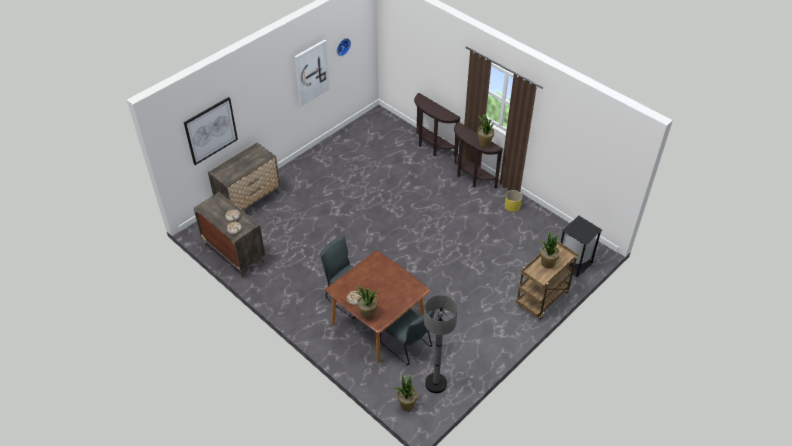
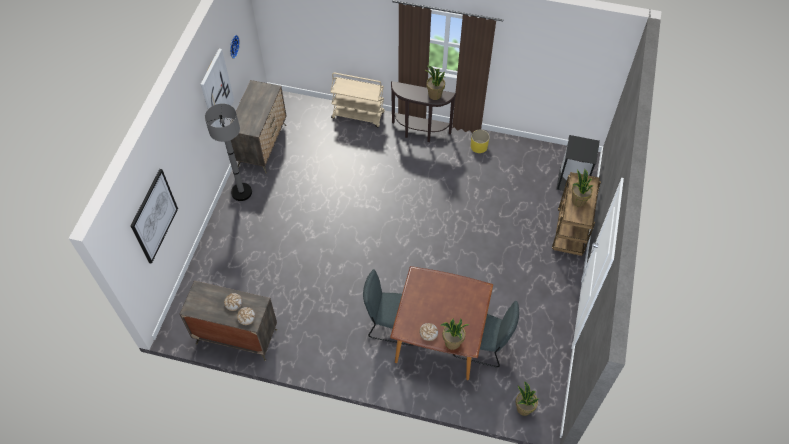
camera: 30 degrees left, 10 degrees up
(249, 201) = (209, 266): dresser -> dresser (262, 145)
(432, 147) = (358, 115): brown console table -> beige cart
(436, 383) = (535, 371): grey floor lamp -> grey floor lamp (241, 192)

